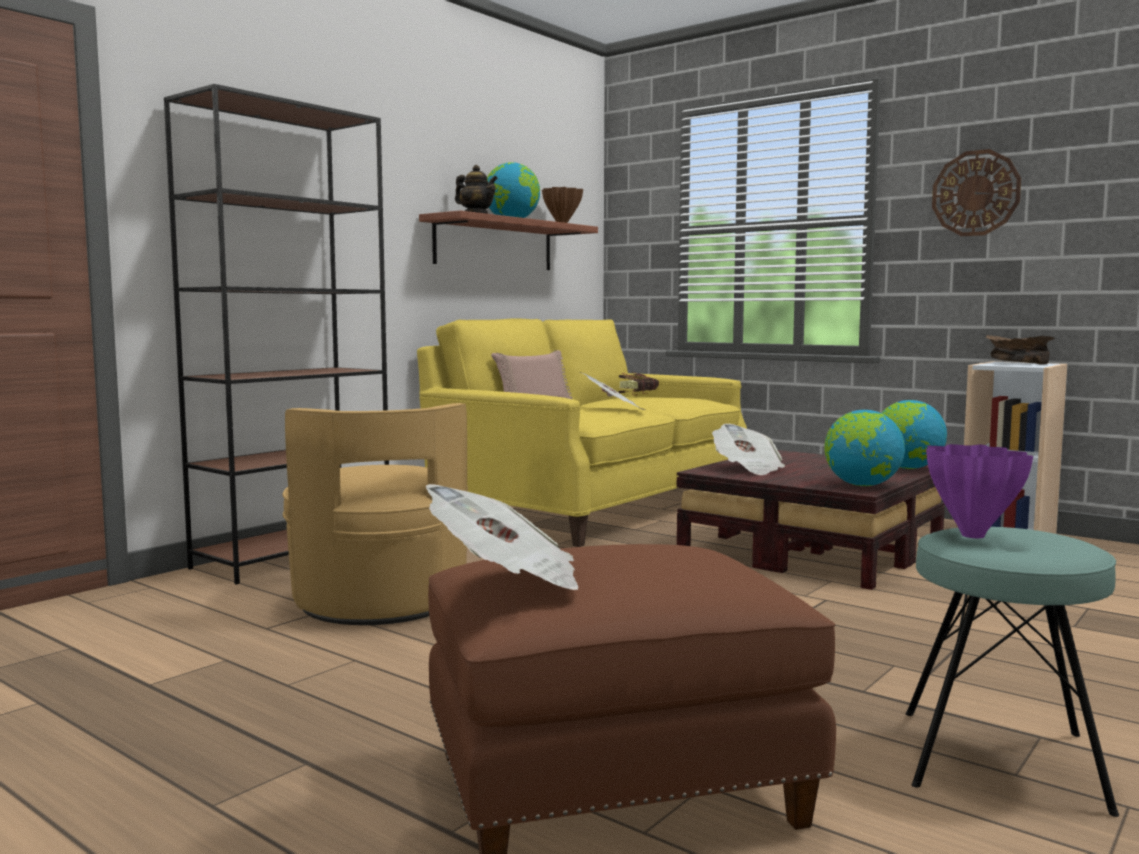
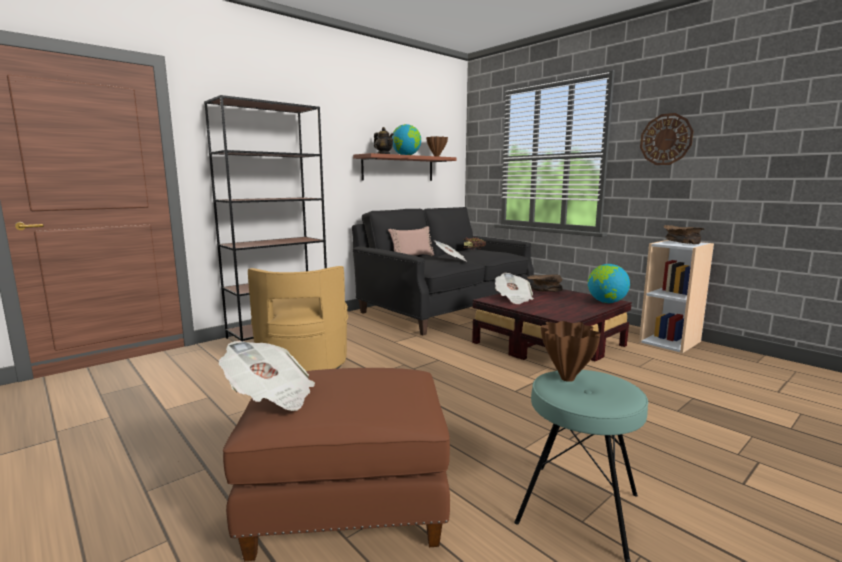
camera: 10 degrees right, 5 degrees up
(590, 506) = (444, 308): yellow sofa -> black sofa
(790, 457) = (544, 291): none -> brown bowl
(862, 485) = (569, 315): globe -> none
(970, 535) = (566, 378): purple vase -> brown vase

